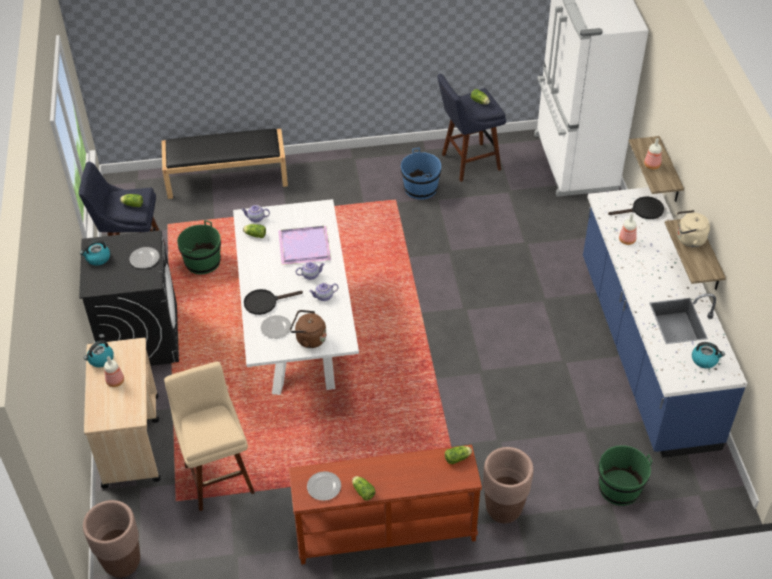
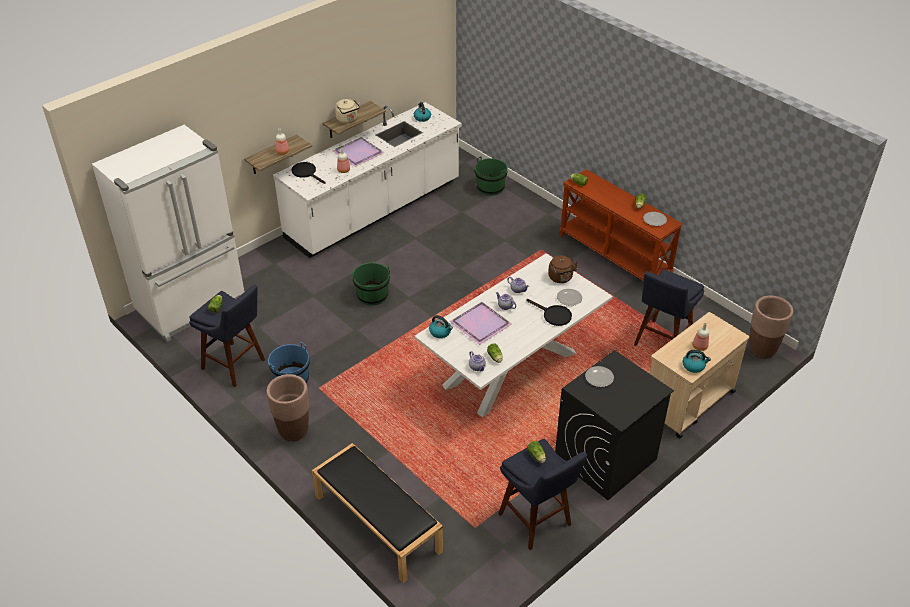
camera: 125 degrees left, 5 degrees down
(98, 258) = (629, 405): kettle -> kettle (440, 332)
(202, 262) = (496, 471): green bucket -> green bucket (372, 295)
(218, 475) = (661, 343): beige stool -> blue stool
(504, 509) = (549, 220): brown planter -> brown planter (293, 431)
(645, 350) = (374, 210): blue counter -> white counter
(655, 266) = (358, 153): none -> purple tray

